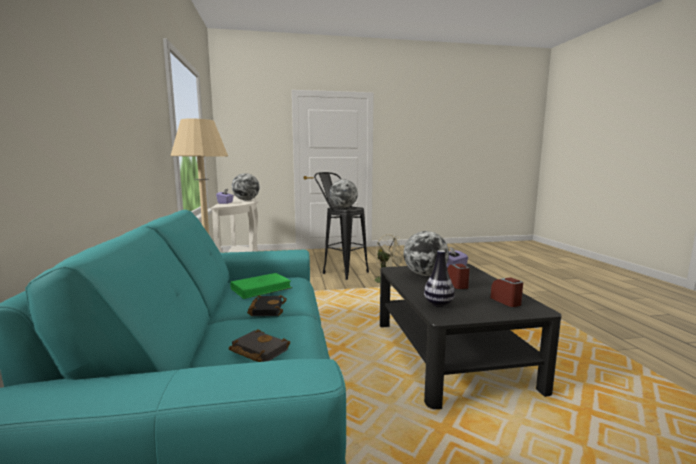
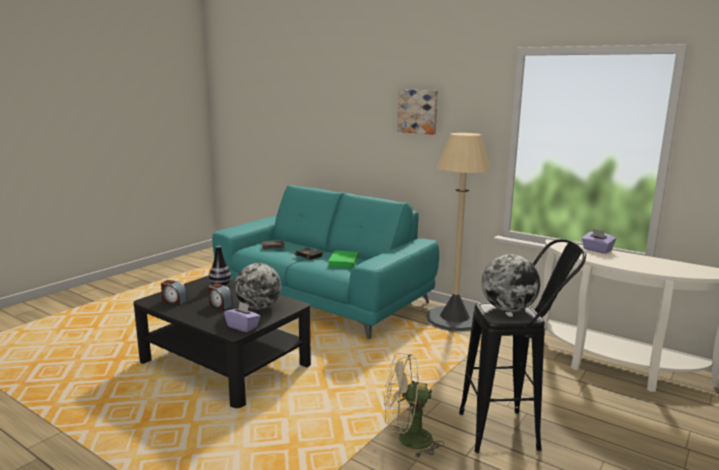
camera: 135 degrees right, 5 degrees up
(128, 84) = (418, 111): none -> picture
(246, 200) = (633, 264): globe -> none

